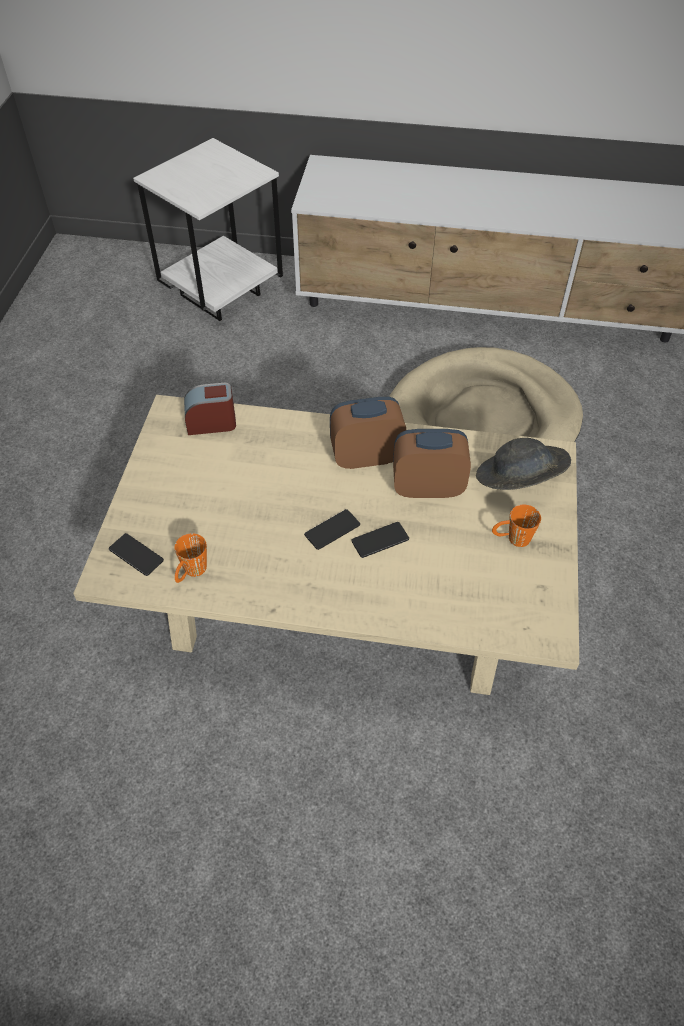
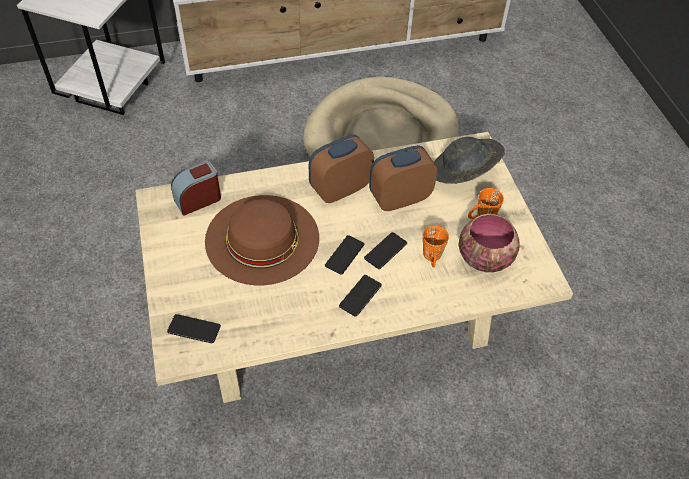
camera: 25 degrees left, 0 degrees up
(191, 573) = (249, 328): orange mug -> orange mug (432, 259)
(254, 484) = (262, 238): none -> brown hat
(325, 580) = (360, 296): none -> phone
(490, 585) = (483, 258): none -> bowl

